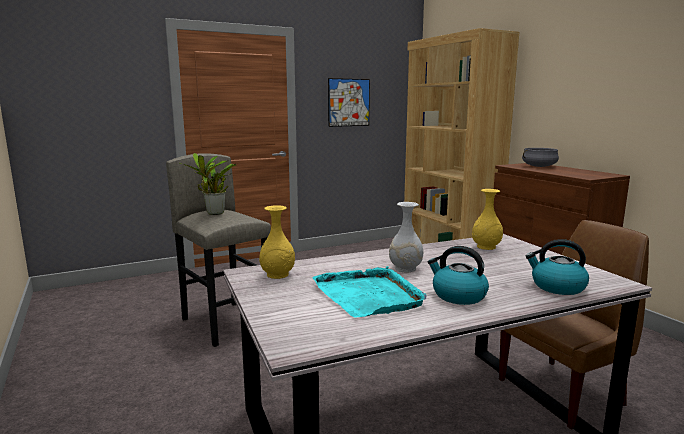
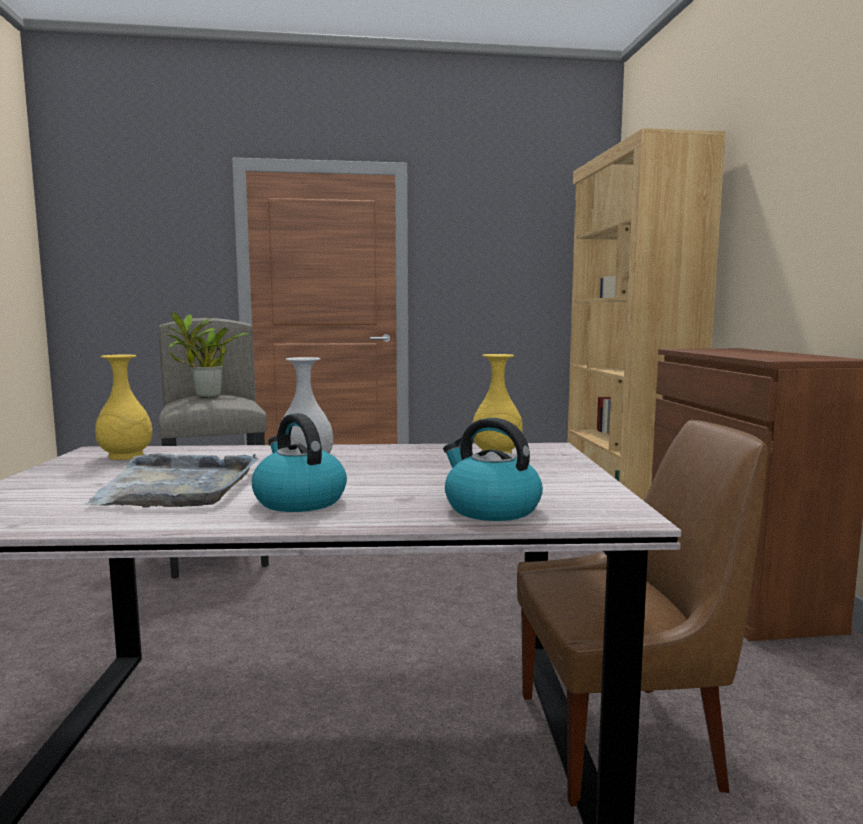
camera: 20 degrees right, 5 degrees down
(348, 102) = (492, 267): picture -> none
(369, 295) = (178, 486): turquoise tray -> grey tray
(539, 166) = (732, 350): grey cooking pot -> none

